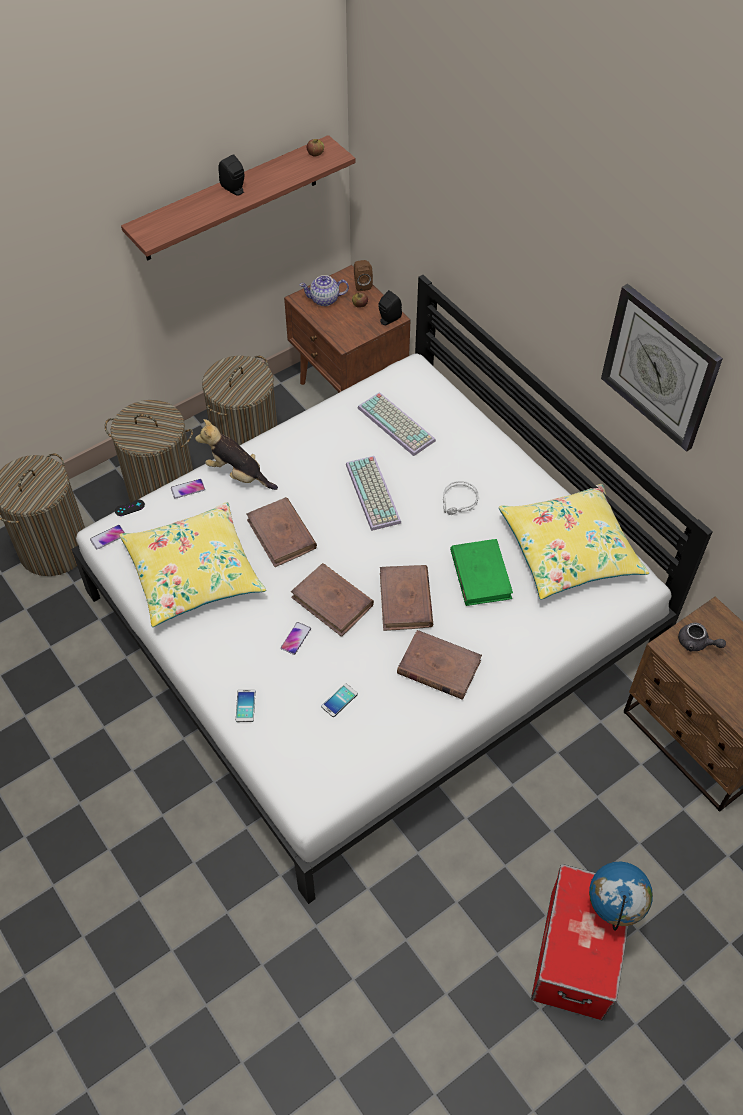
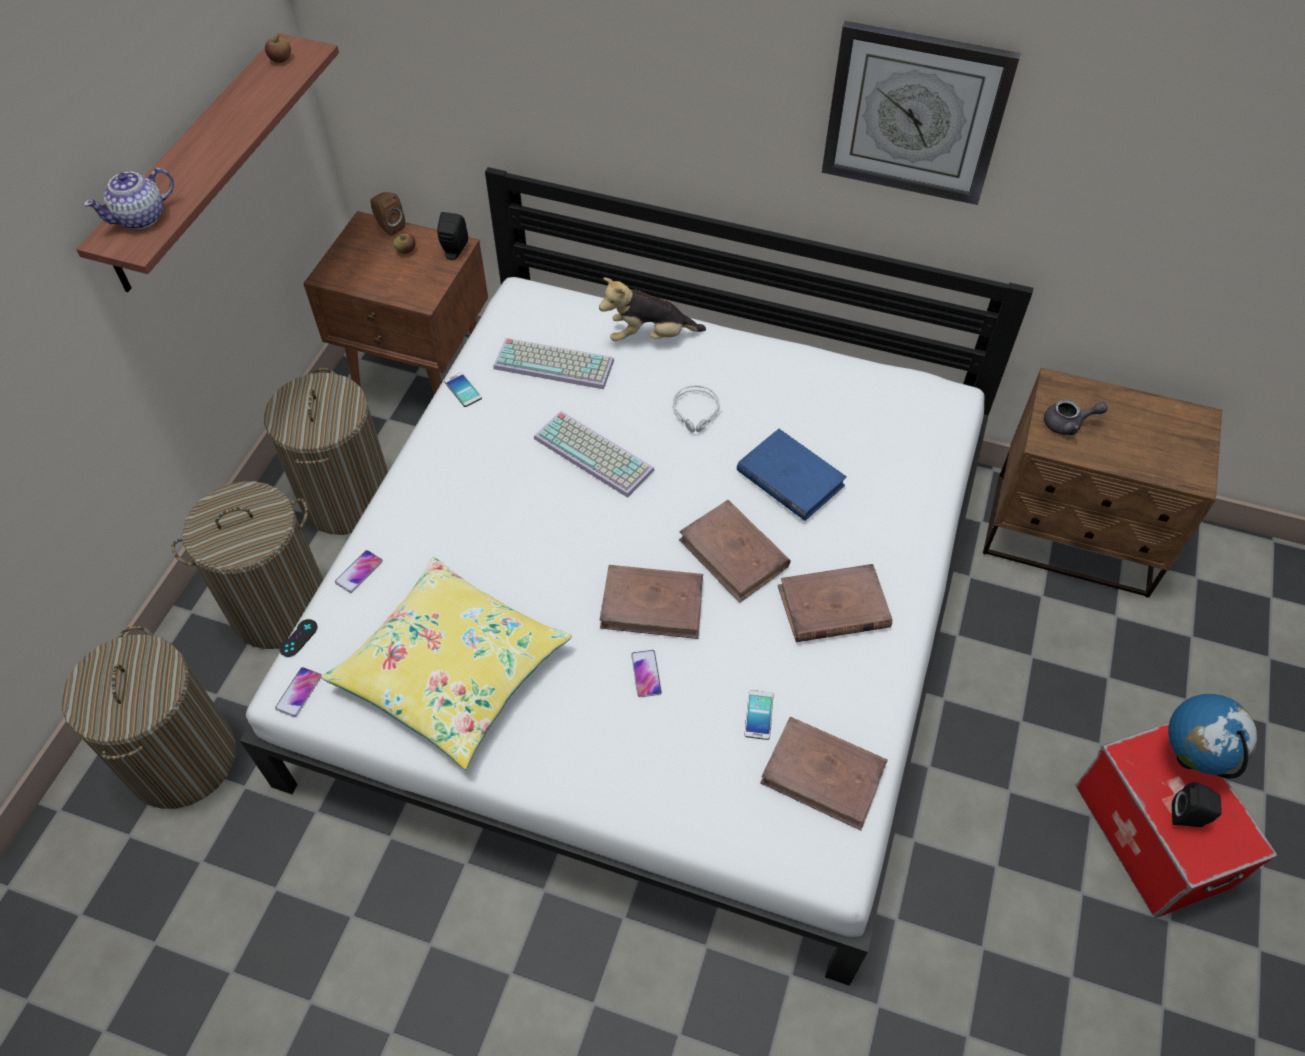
camera: 35 degrees left, 0 degrees up
(235, 190) = (208, 140): black speaker -> black speaker (1189, 817)
(238, 474) = (410, 519): plush toy -> plush toy (649, 336)
(245, 705) = (655, 793): phone -> phone (463, 390)
(281, 534) = (525, 561): brown book -> brown book (824, 774)
(325, 299) = (357, 263): teapot -> teapot (141, 217)
(480, 574) = (789, 478): green book -> blue book
(569, 550) = (855, 401): yellow pillow -> none

